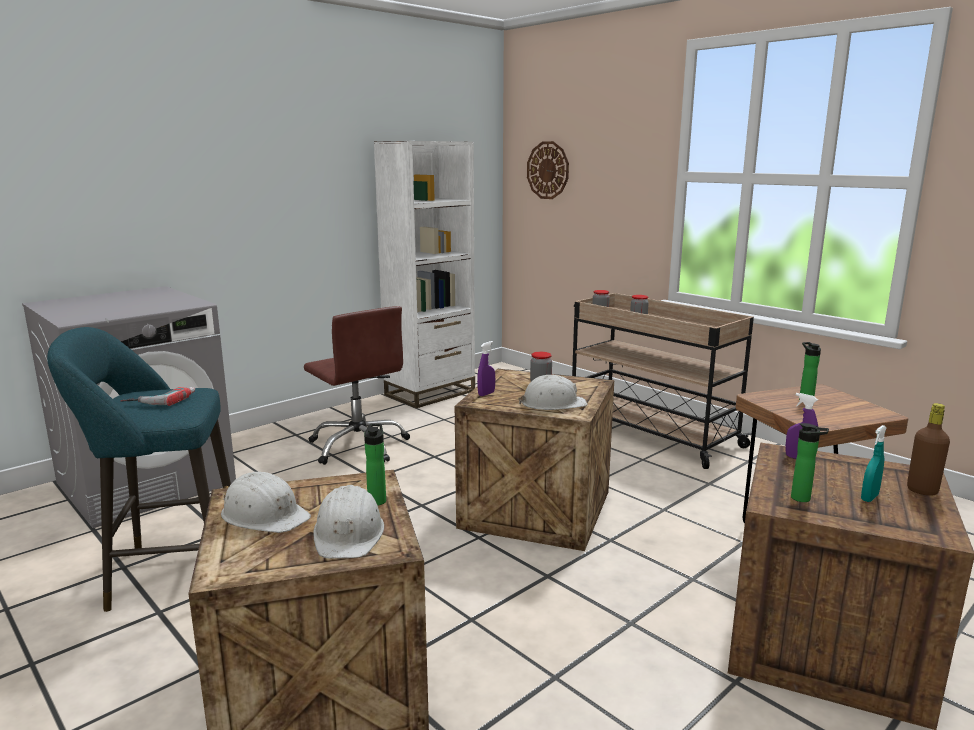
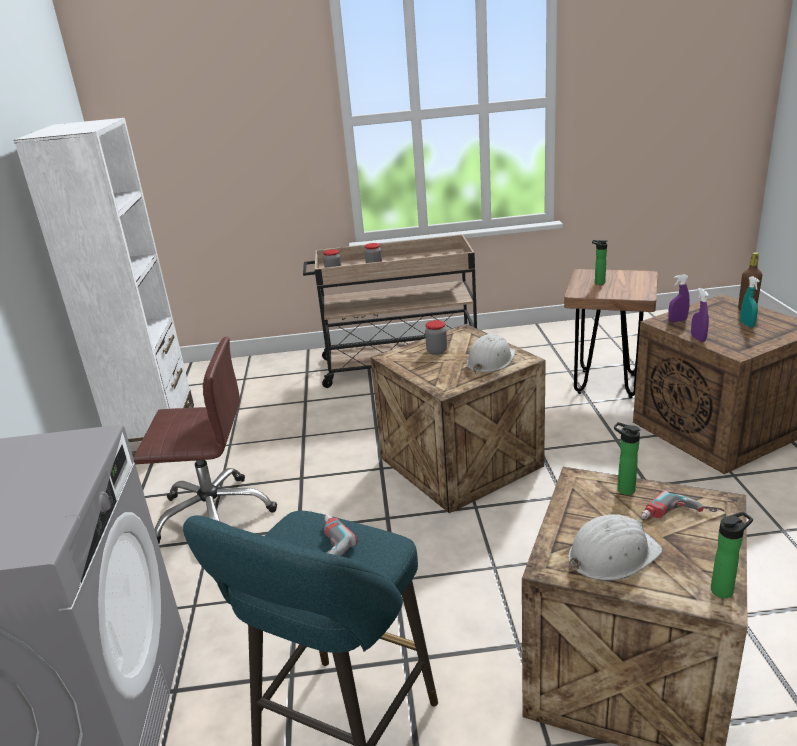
camera: 50 degrees left, 10 degrees up
(349, 533) = (680, 518): white hard hat -> power drill
(486, 394) = (431, 379): purple spray bottle -> purple spray bottle (698, 338)
(548, 170) = (168, 136): wall clock -> none
(803, 499) = (736, 341): bottle -> bottle (724, 590)

